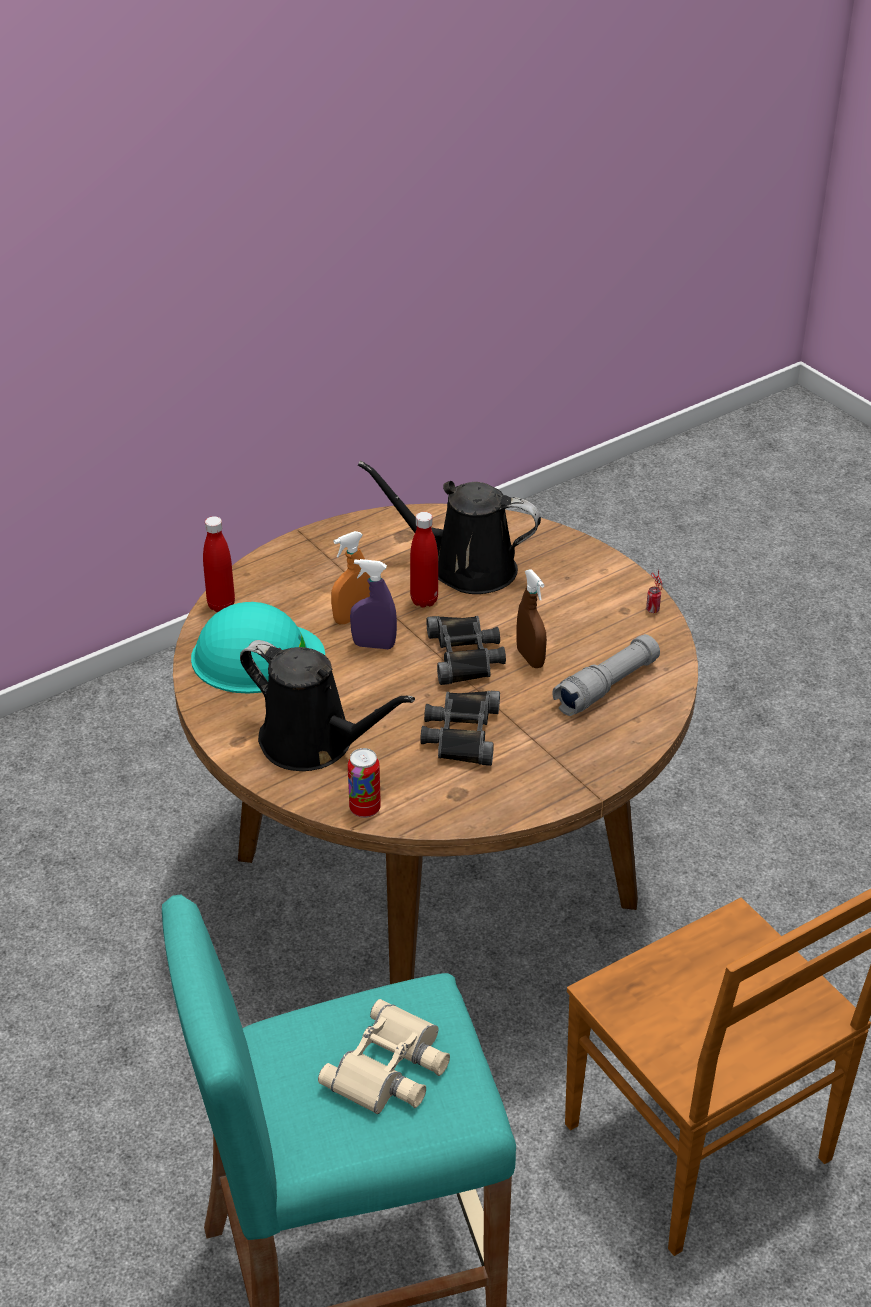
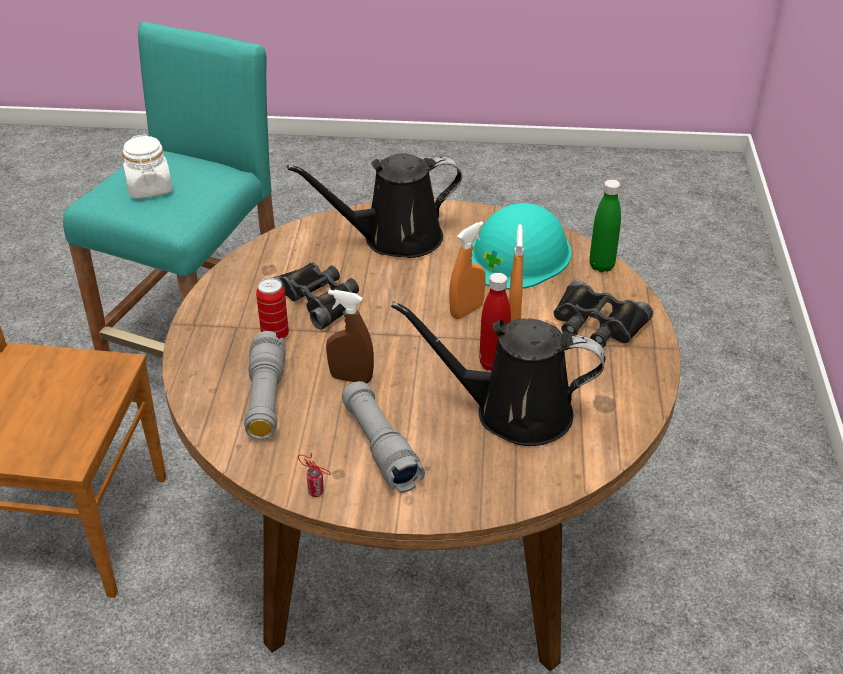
camera: 130 degrees right, 0 degrees up
(221, 605) = (601, 266): red bottle -> green bottle
(365, 809) = (308, 230): can -> can (275, 335)
(374, 645) = (466, 311): purple spray bottle -> orange spray bottle
(391, 1068) = (150, 189): beige binoculars -> white jar
(465, 568) = (513, 412): black watering can -> black watering can turned 135 degrees counterclockwise
(465, 655) = (397, 347): black binoculars -> black binoculars (597, 324)
(577, 606) = (380, 447): none -> grey flashlight

